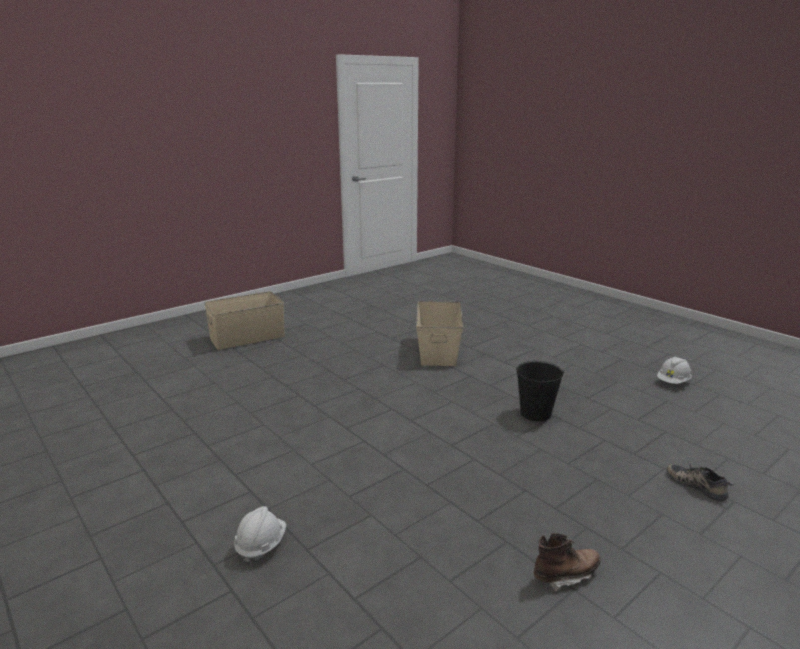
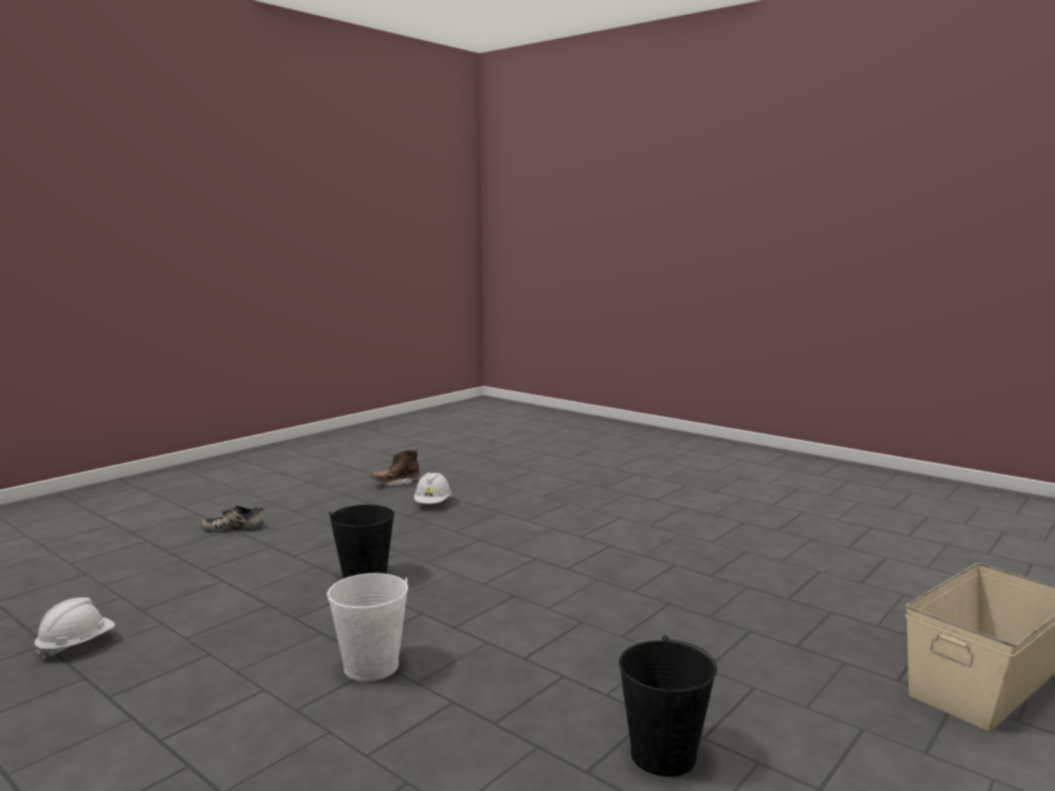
camera: 170 degrees right, 10 degrees down
(261, 545) = (614, 481): white hard hat -> white hard hat (433, 504)
(395, 329) = (662, 755): none -> black bucket
(438, 350) = (523, 685): beige storage box -> none
(509, 361) = (371, 666): none -> white bucket
(697, 485) = (234, 528): shoe -> shoe turned 135 degrees clockwise

